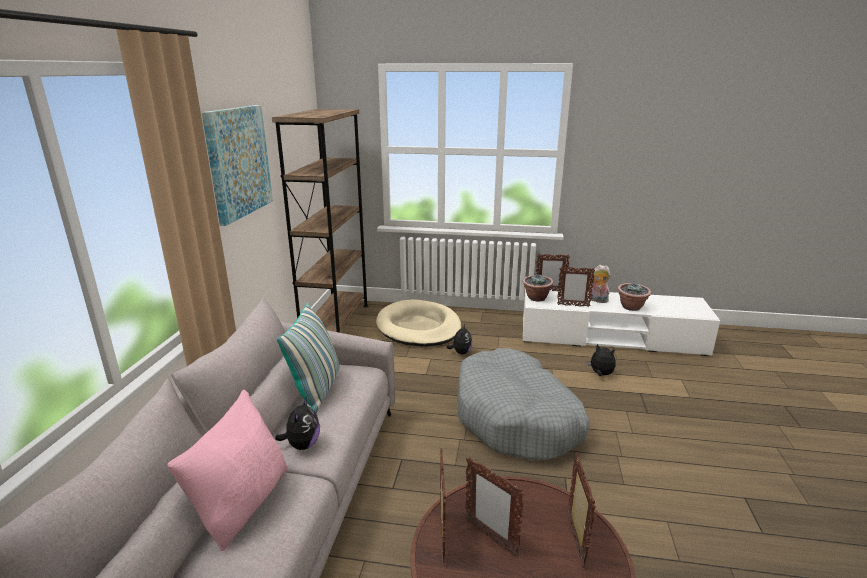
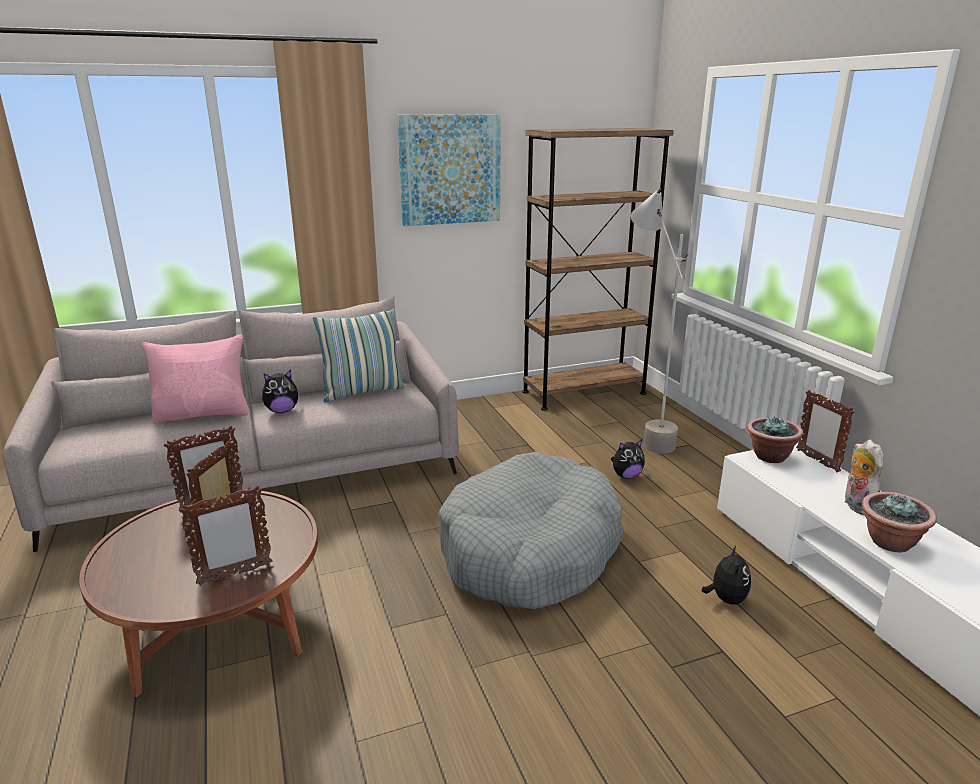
camera: 60 degrees right, 0 degrees up
(419, 327) = (644, 434): beige dog bed -> grey floor lamp
(573, 305) = (796, 488): picture frame -> none

